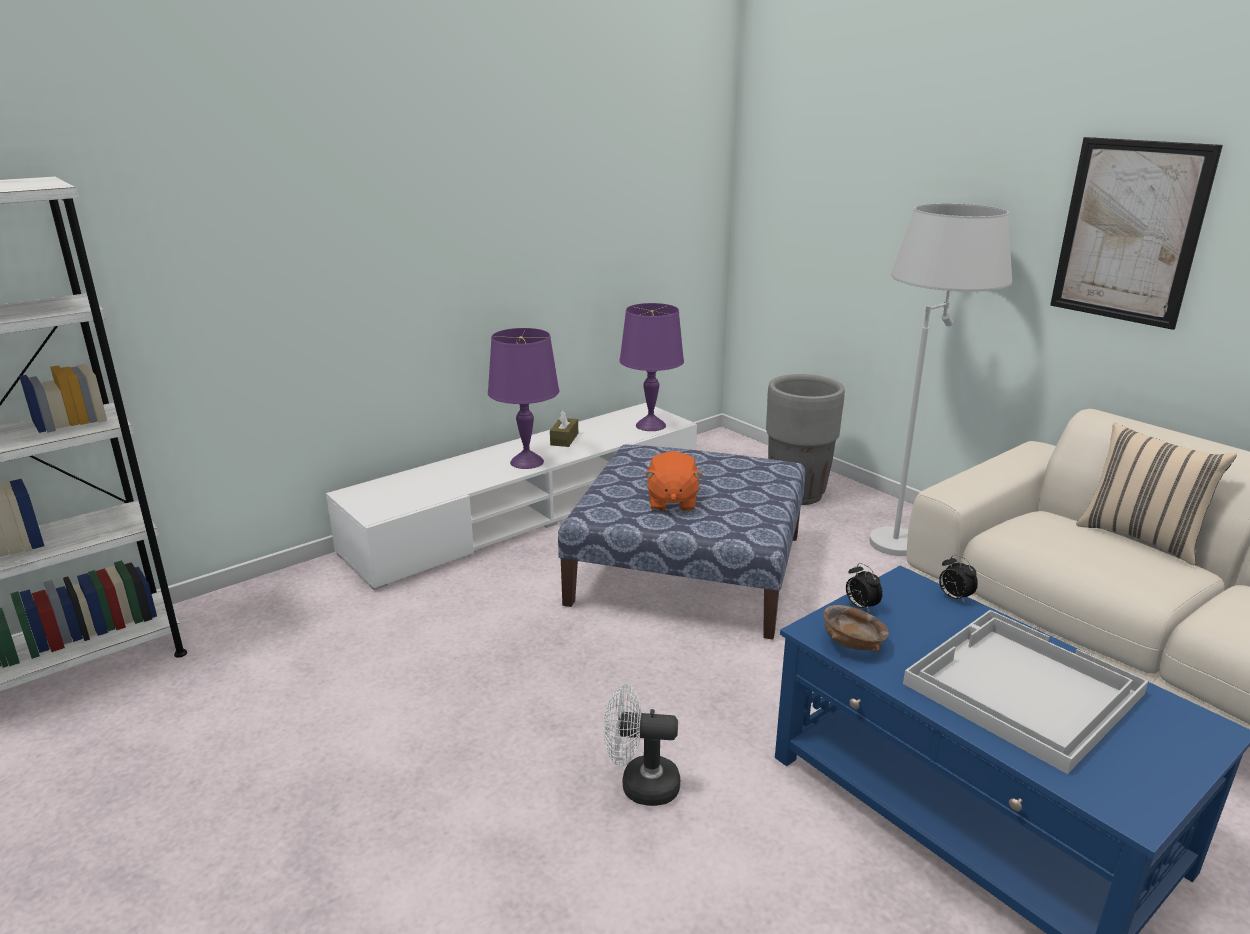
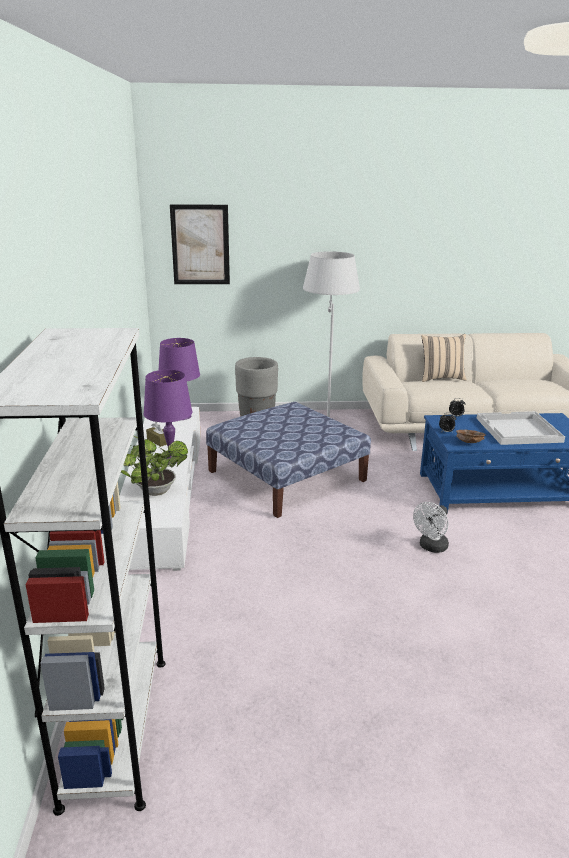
camera: 55 degrees left, 0 degrees up
(434, 482) = (153, 491): none -> potted plant
(671, 502) = (297, 437): orange plush toy -> none
(1129, 232) = (390, 255): picture -> picture (200, 245)

